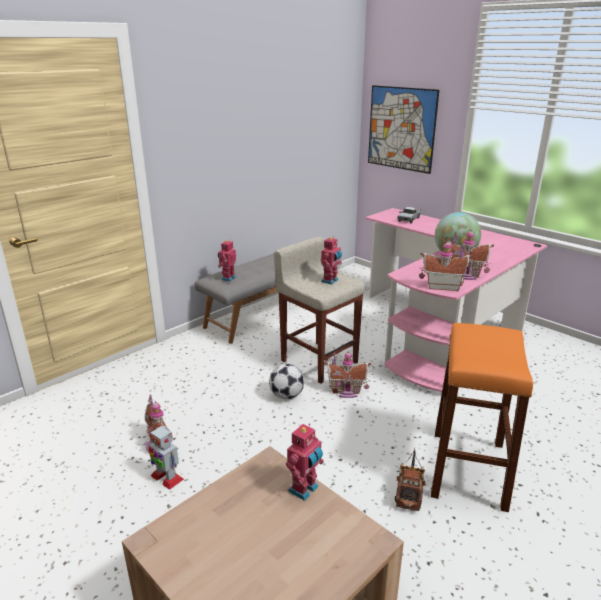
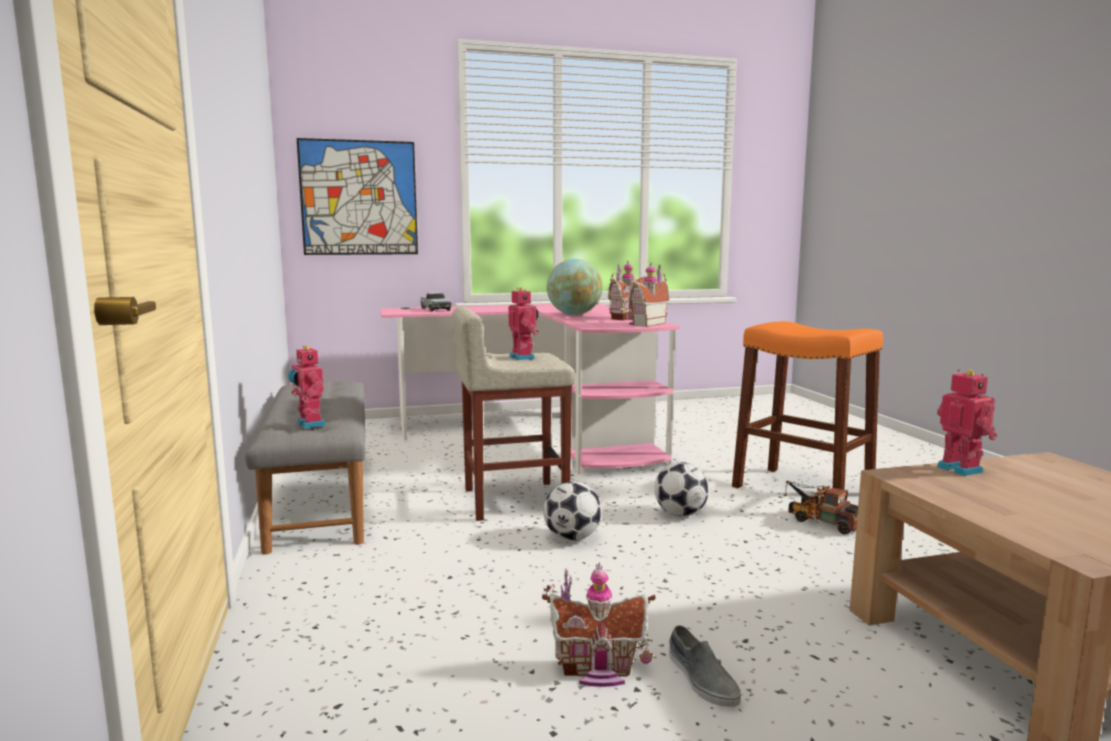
camera: 60 degrees left, 15 degrees down
(166, 477) = (701, 679): toy robot -> grey shoe
(346, 392) = (606, 504): toy house -> none
(358, 423) = (680, 514): none -> football

